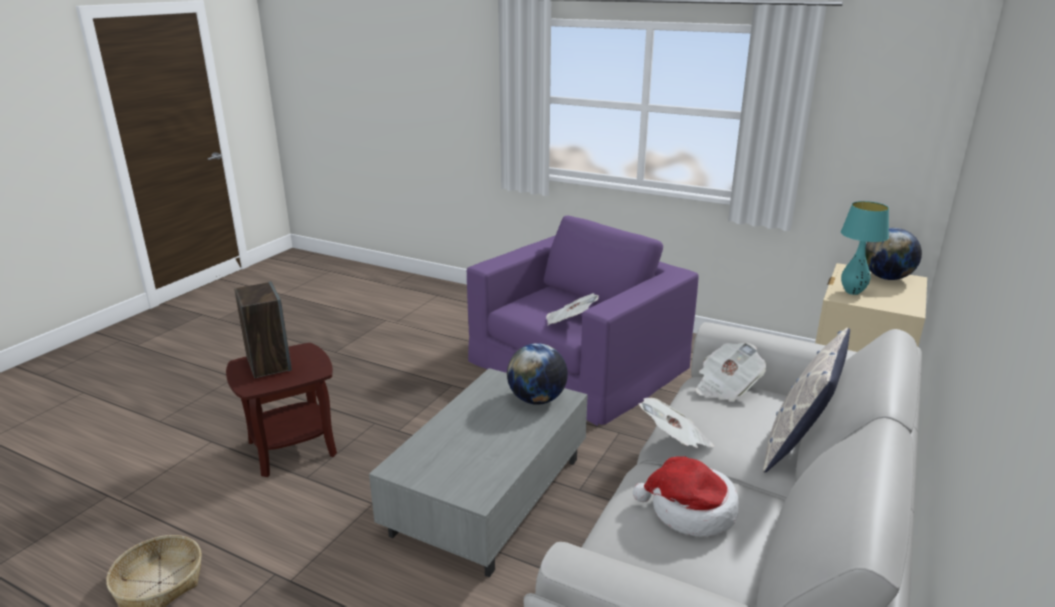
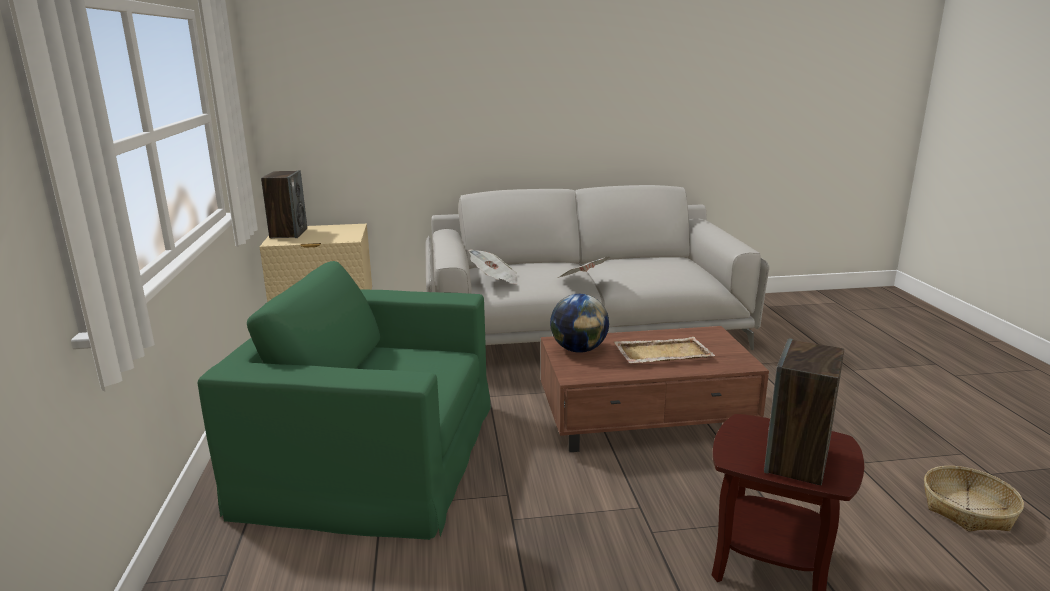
camera: 125 degrees left, 5 degrees down
(476, 435) = (661, 353): none -> beige tray
(487, 496) = (646, 418): grey coffee table -> brown coffee table
(569, 322) = (431, 361): newspaper -> none
(578, 363) = (372, 455): purple armchair -> green armchair
(690, 510) = (640, 267): hat -> none
(797, 446) = (537, 262): pillow -> none
(852, 292) = (334, 237): turquoise table lamp -> none
(887, 278) = (288, 233): globe -> speaker

